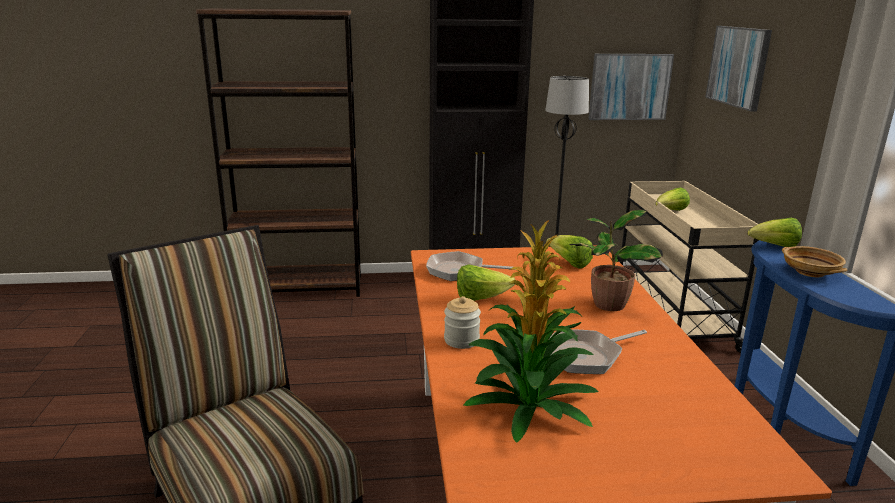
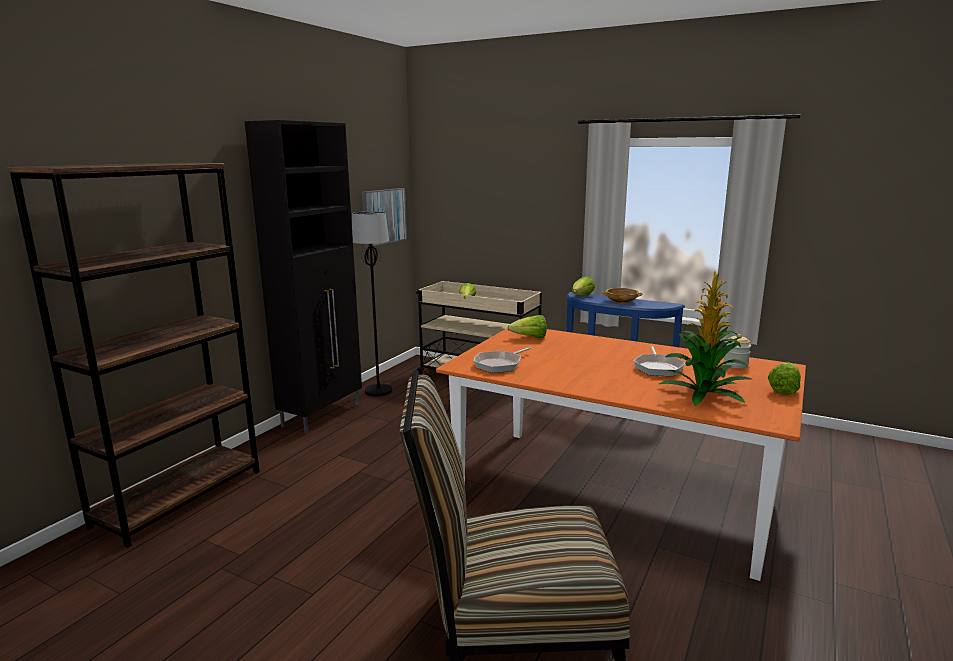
camera: 55 degrees left, 5 degrees down
(461, 340) = (608, 389): jar -> jar (735, 364)
(480, 298) = (553, 370): lettuce -> lettuce (783, 389)
(607, 305) = (600, 347): potted plant -> none
(738, 66) = (472, 191): picture -> none

